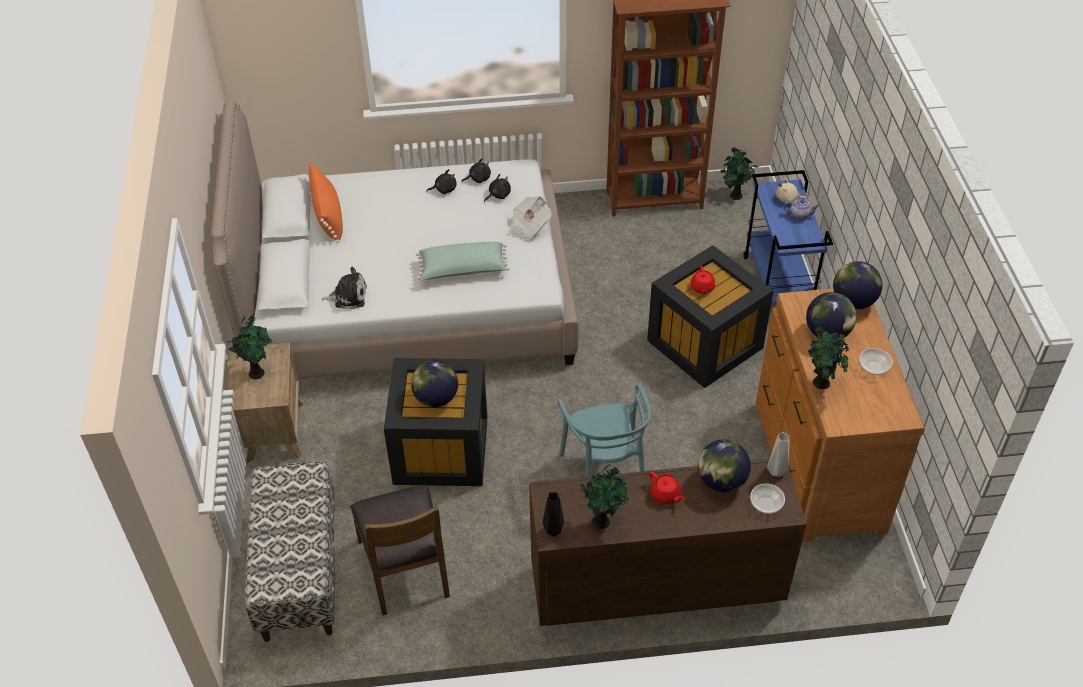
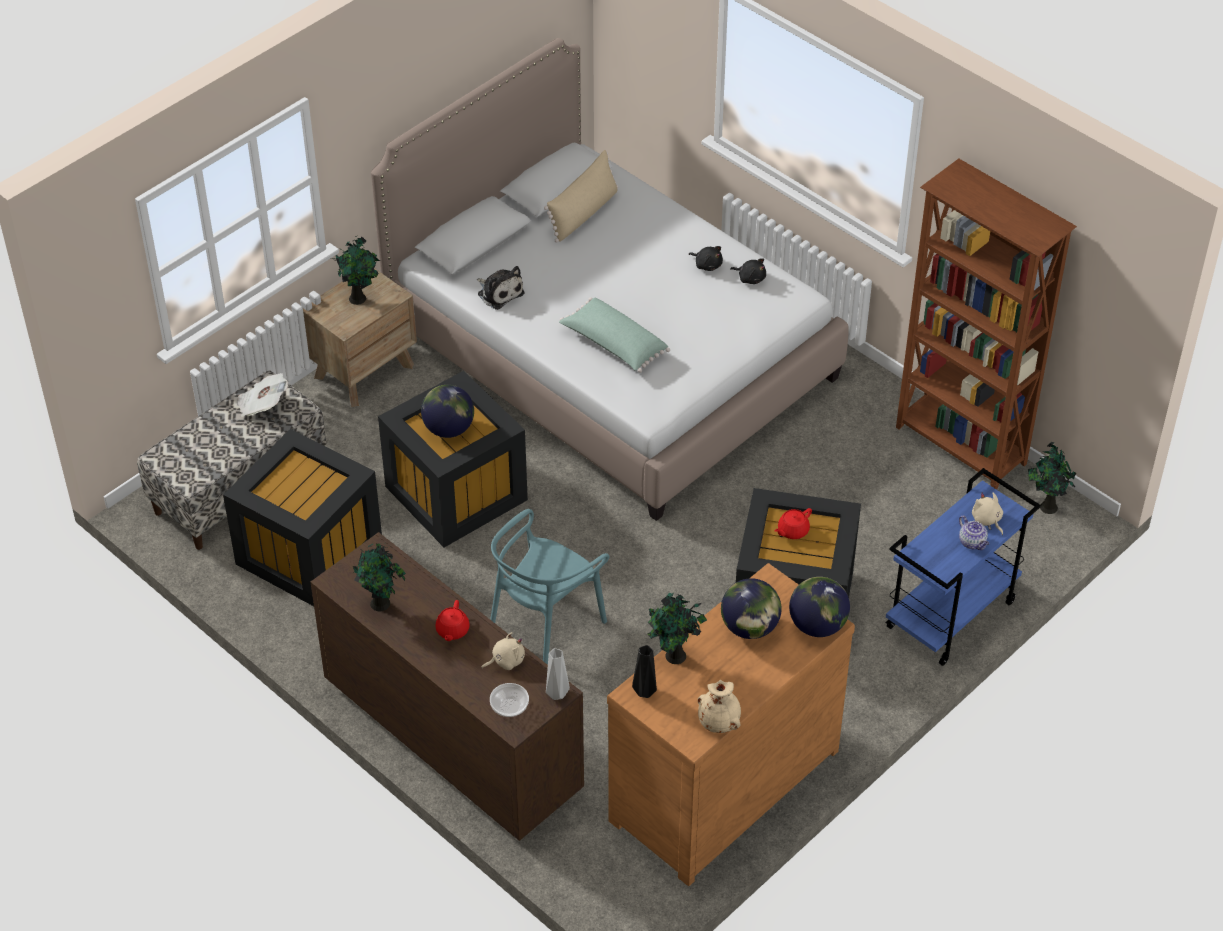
camera: 50 degrees right, 0 degrees up
(328, 215) = (584, 213): orange pillow -> beige pillow
(405, 568) = (307, 553): brown chair -> black storage box
(498, 195) = (743, 306): black plush toy -> none
(528, 227) = (723, 354): newspaper -> newspaper (262, 405)
(552, 530) = (340, 577): black vase -> black vase (644, 691)
(721, 481) = (506, 660): globe -> beige plush toy
(873, 367) = (739, 685): bowl -> none
(898, 395) = (719, 722): none -> beige vase

